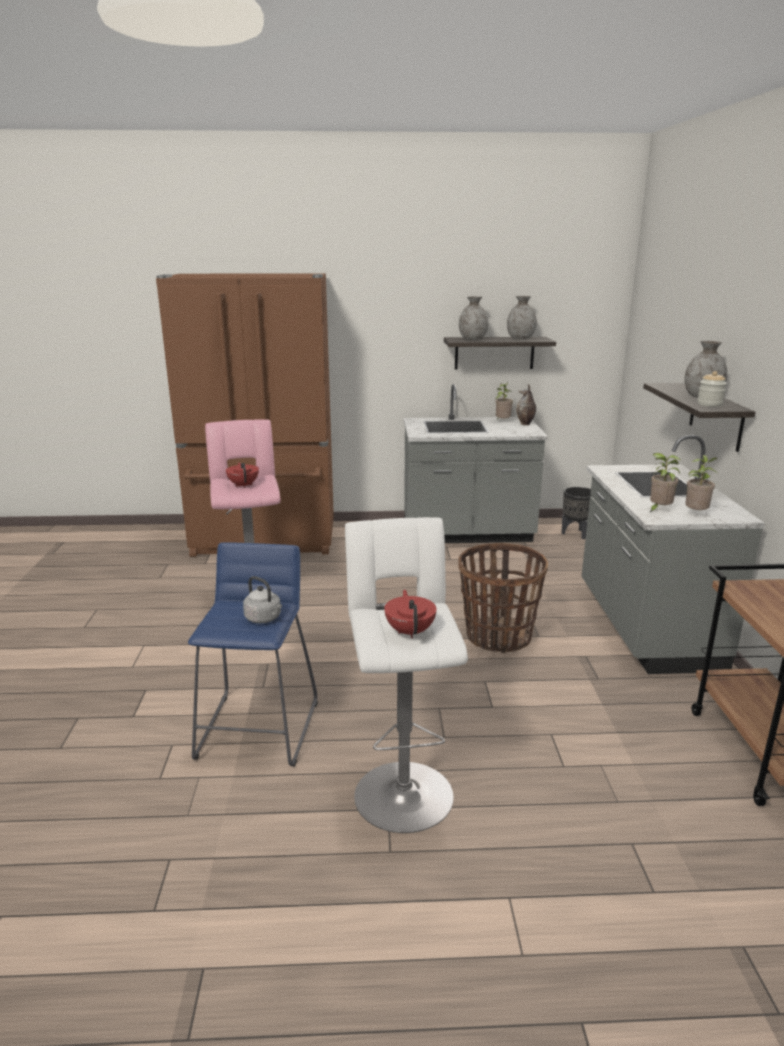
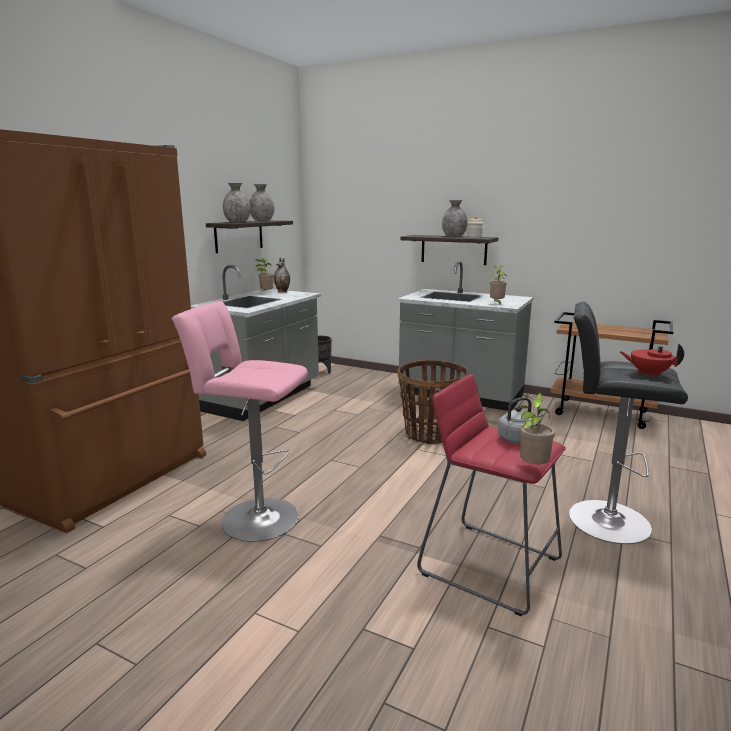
camera: 60 degrees left, 5 degrees down
(243, 485) = (257, 373): red teapot -> none
(258, 729) = (489, 565): blue stool -> red stool
(402, 790) = (602, 520): white stool -> black stool
(696, 514) = (510, 301): potted plant -> potted plant (531, 468)

